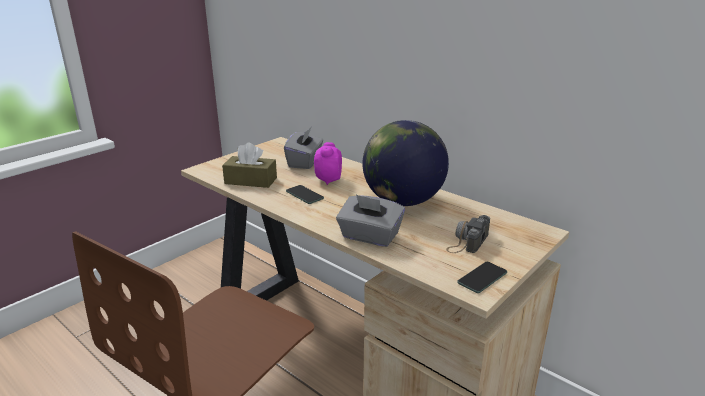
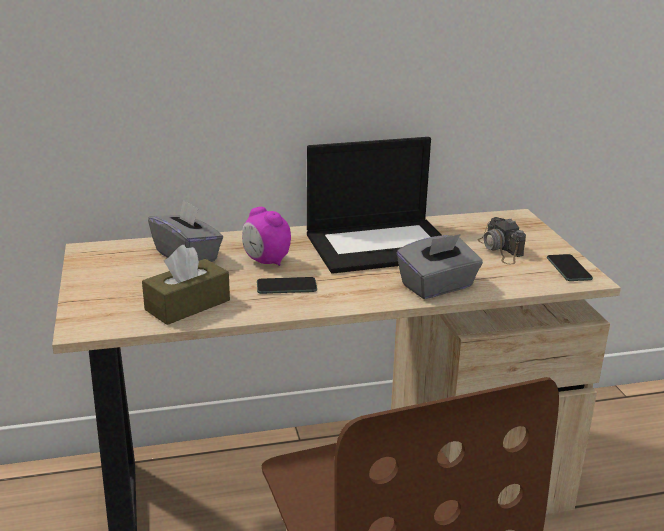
camera: 55 degrees left, 0 degrees up
(403, 201) = (381, 245): globe -> laptop

